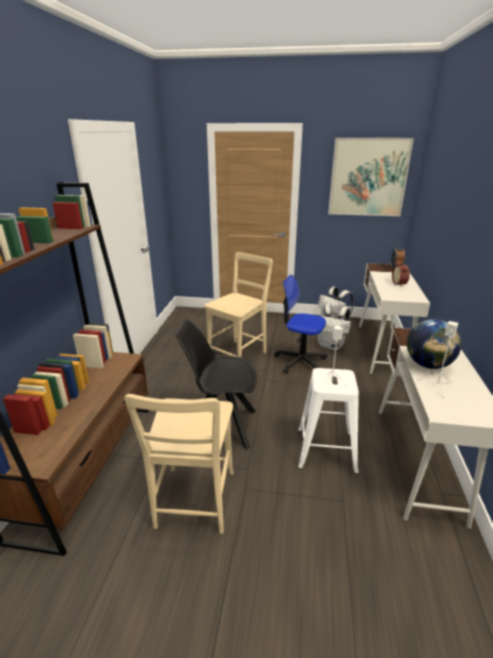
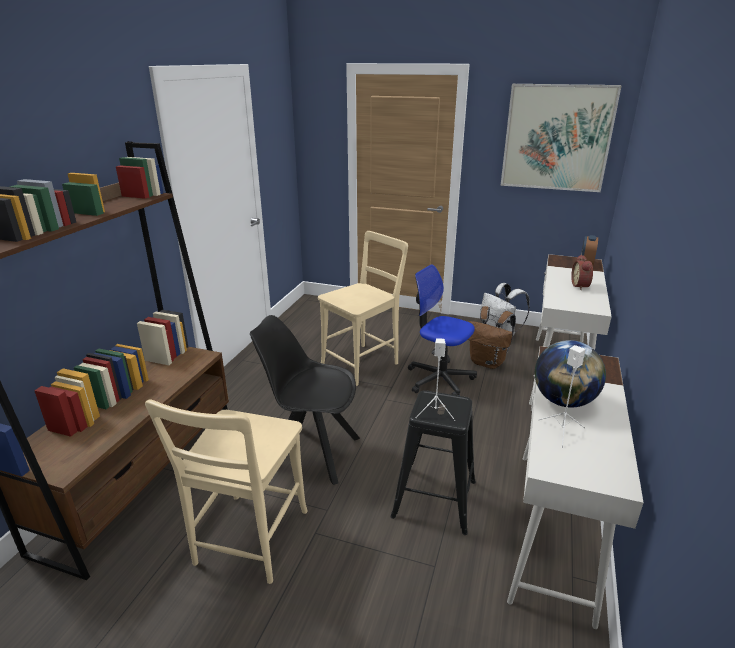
camera: 10 degrees right, 0 degrees up
(325, 449) = (433, 497): white stool -> black stool
(331, 346) = (488, 362): white backpack -> brown backpack

